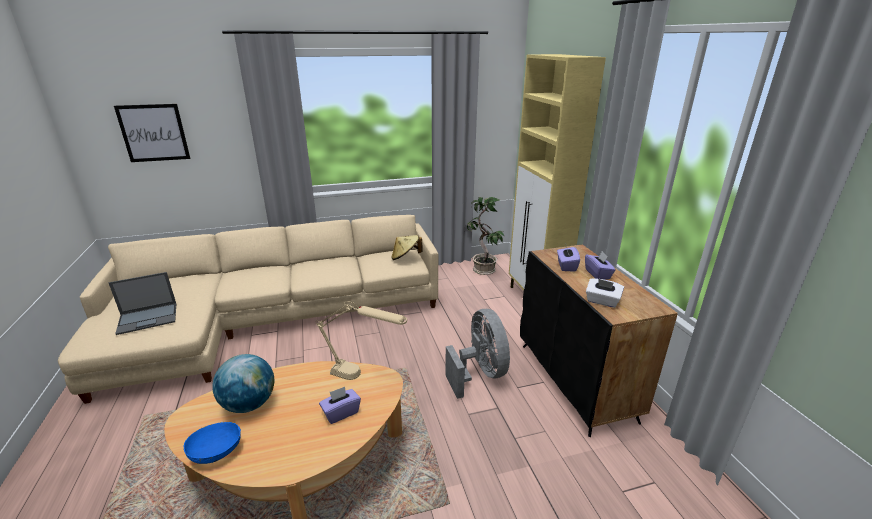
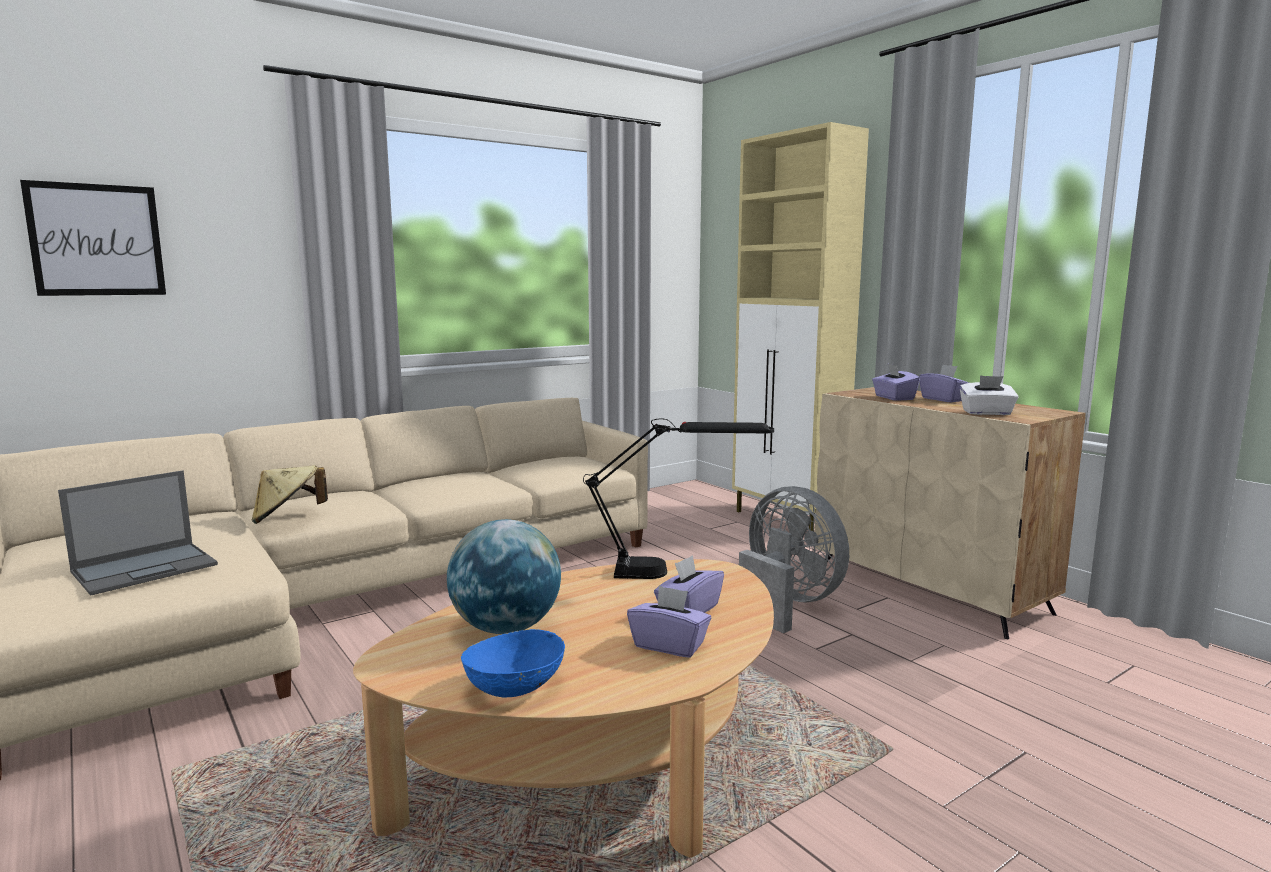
camera: 20 degrees left, 15 degrees down
(307, 440) = (669, 645): none -> purple tissue box
(363, 377) = (676, 572): beige table lamp -> black table lamp
(405, 257) = (584, 460): beige hat -> beige hat (288, 517)
(483, 269) = (675, 499): potted plant -> none
(576, 381) = (930, 589): black cabinet -> beige cabinet

